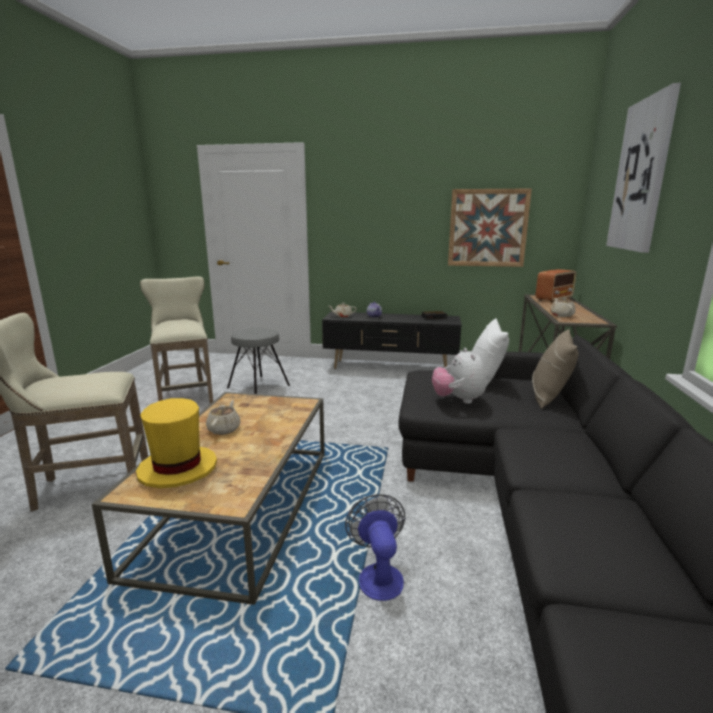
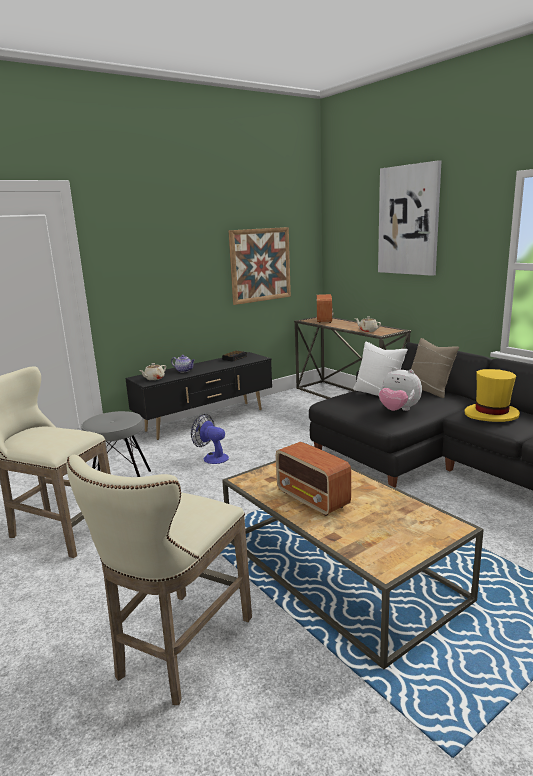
camera: 45 degrees left, 0 degrees up
(177, 469) = (367, 536): yellow hat -> yellow hat (491, 414)
(224, 429) = (313, 499): beige teapot -> radio
(378, 574) = (486, 542): fan -> fan (212, 457)

